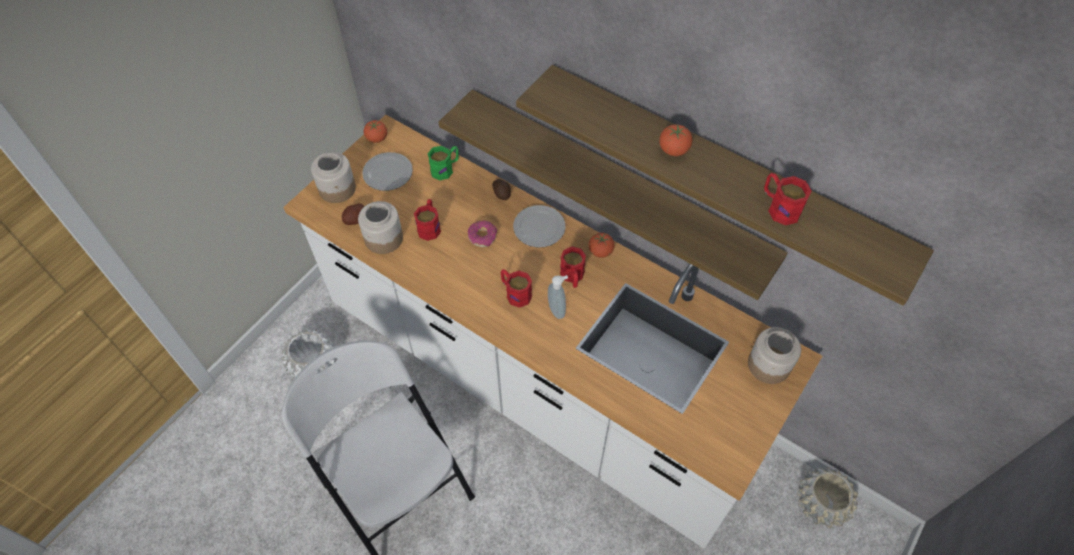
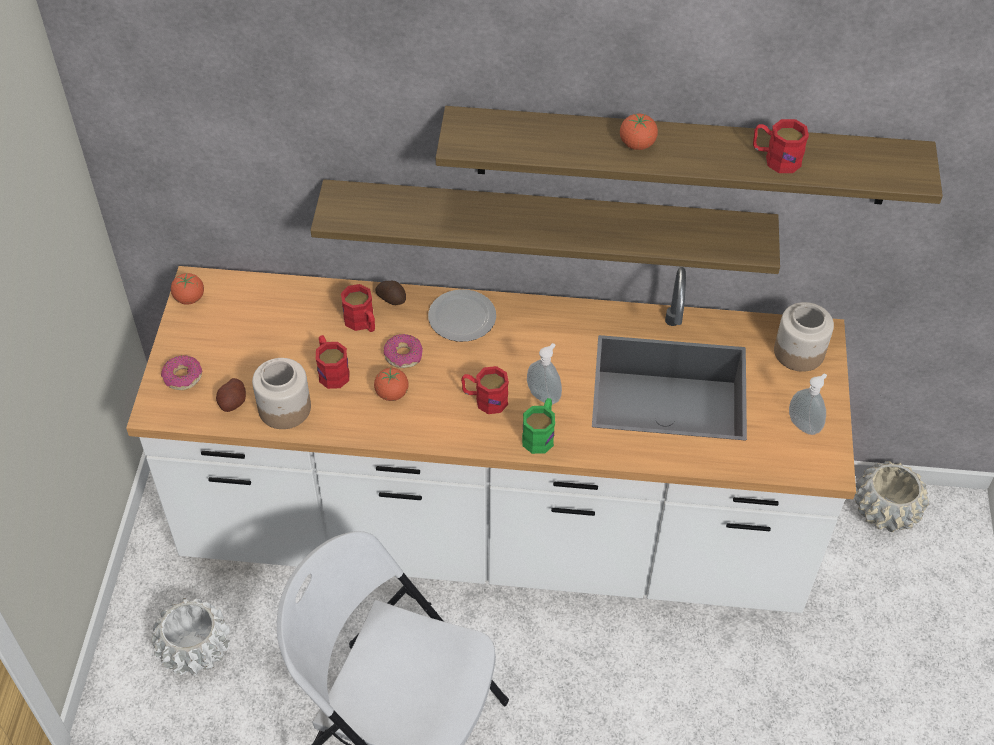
camera: 30 degrees left, 5 degrees down
(337, 189) = (182, 377): jar -> donut
(388, 172) = (233, 331): plate -> none
(445, 169) = (303, 298): green mug -> green mug (540, 434)
(573, 277) = (537, 354): red mug -> red mug (362, 323)
(600, 252) = (549, 314): tomato -> tomato (392, 394)
(735, 424) = (804, 425): none -> soap dispenser

